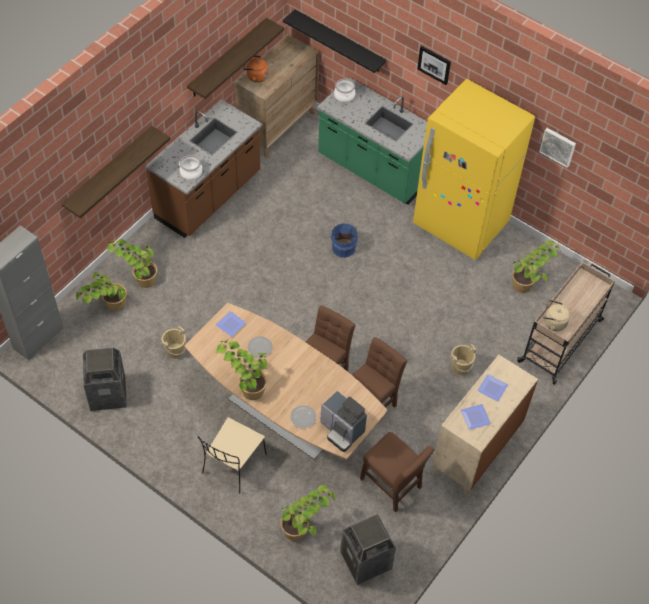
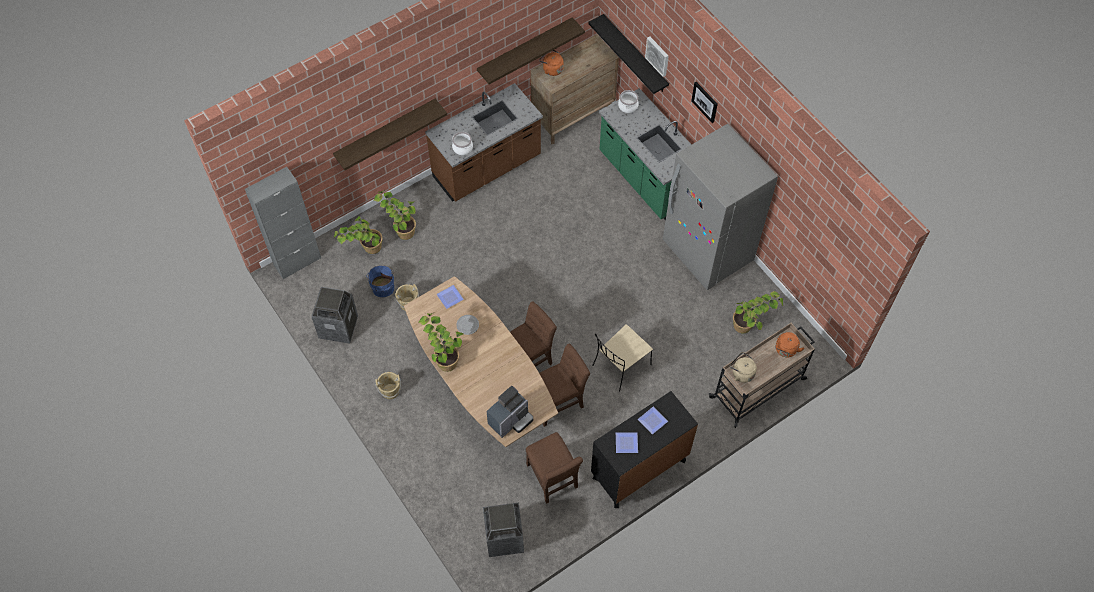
camera: 20 degrees right, 5 degrees up
(233, 465) = (422, 420): beige chair -> beige chair (620, 366)
(303, 417) = (482, 399): plate -> none
(305, 526) = (463, 493): potted plant -> none
(342, 430) = (511, 420): coffee machine -> coffee machine turned 105 degrees counterclockwise
(343, 247) = (590, 246): blue bucket -> blue bucket (383, 286)
(460, 224) = (707, 252): yellow fridge -> grey fridge
(460, 366) = (655, 387): beige bucket -> beige bucket (390, 391)
(476, 451) = (639, 469): beige dresser -> black dresser
(558, 146) = (795, 209): picture -> picture (658, 55)
(586, 290) = (785, 350): none -> orange kettle

